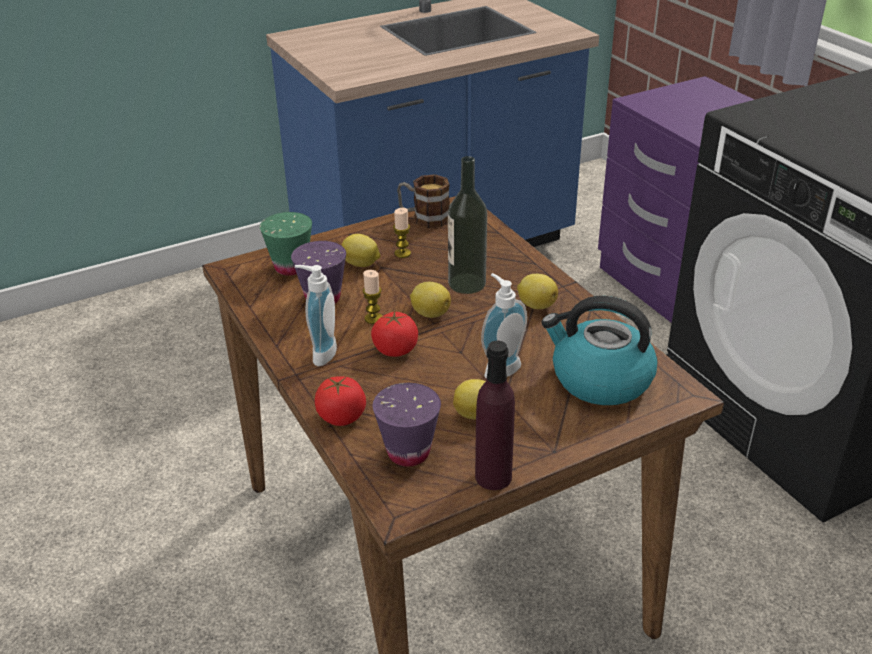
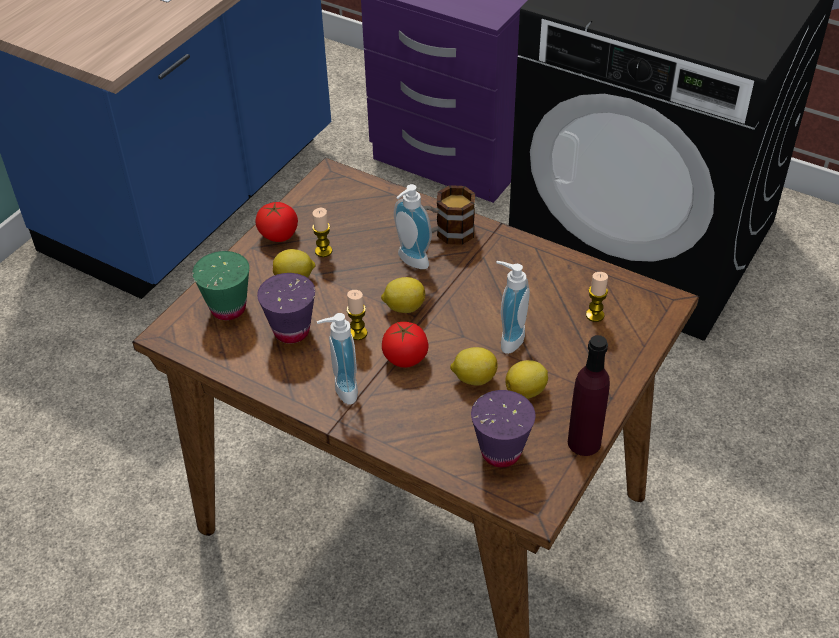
camera: 30 degrees left, 10 degrees up
(341, 416) = (416, 444): tomato -> tomato (278, 234)
(424, 218) = (309, 202): mug -> mug (447, 233)
(467, 283) = (410, 262): bottle -> soap dispenser
(536, 305) = (487, 261): lemon -> lemon (473, 378)
(599, 379) = (595, 315): kettle -> candle

